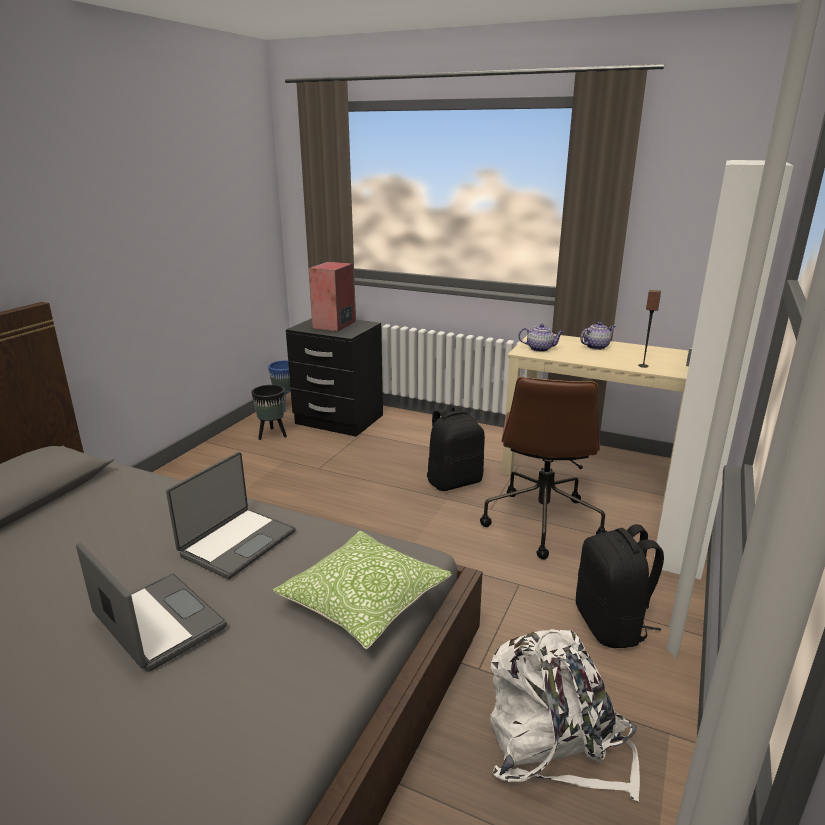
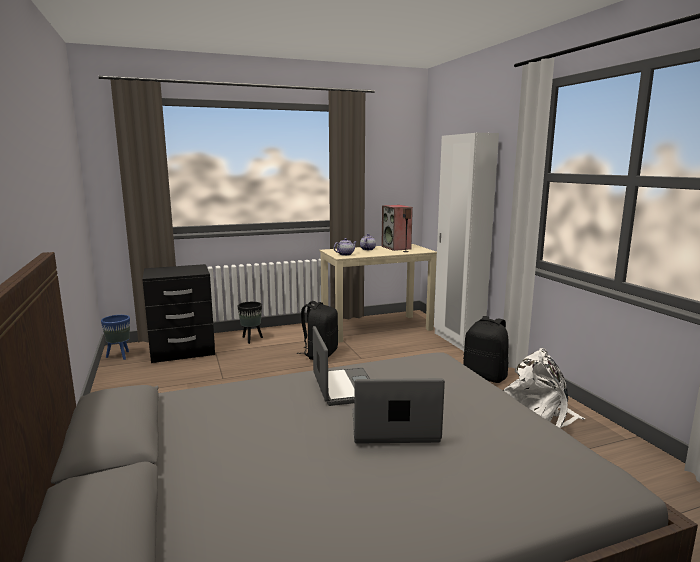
camera: 45 degrees left, 10 degrees down
(272, 435) = (145, 374): black planter -> black planter (251, 339)
(334, 325) = (175, 270): speaker -> speaker (396, 247)
(364, 601) = (455, 377): pillow -> none
(541, 521) = (393, 354): brown office chair -> none

